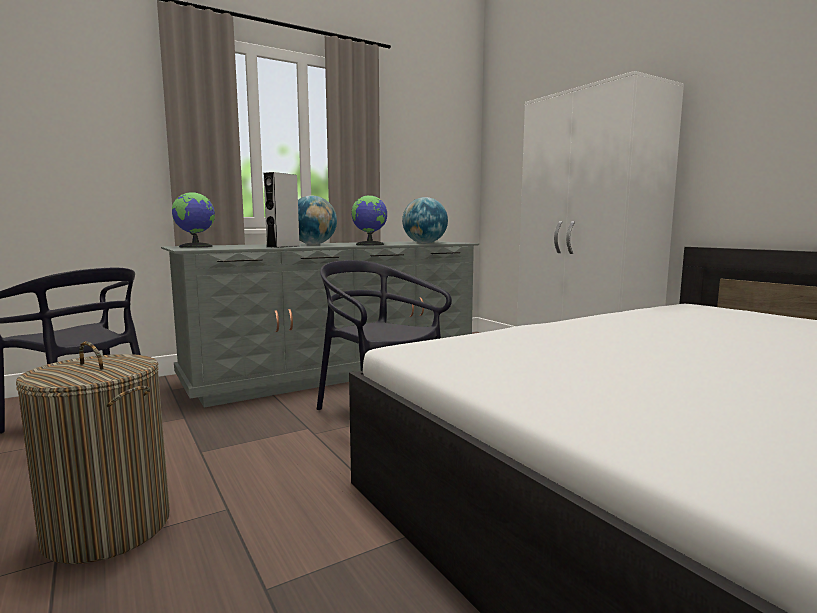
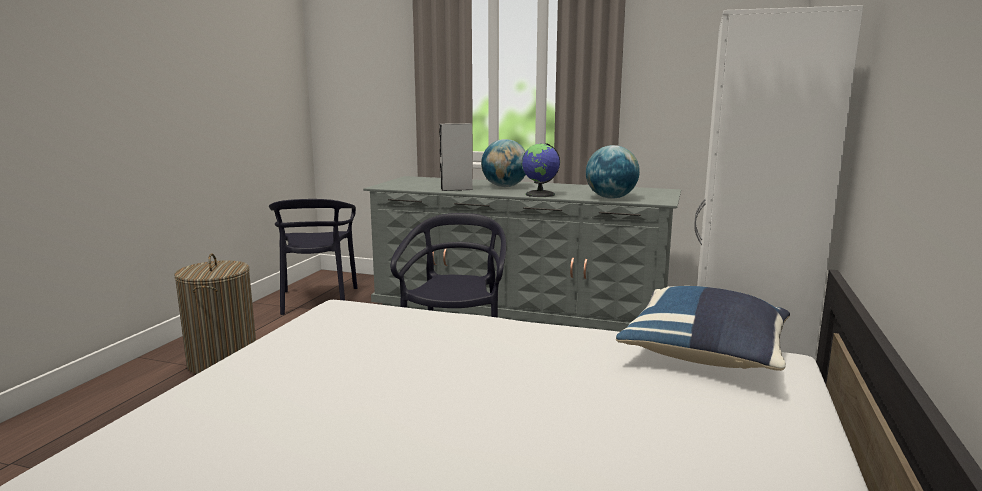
camera: 50 degrees right, 5 degrees up
(196, 246) = (410, 181): globe -> none
(676, 310) = (705, 356): none -> blue pillow

